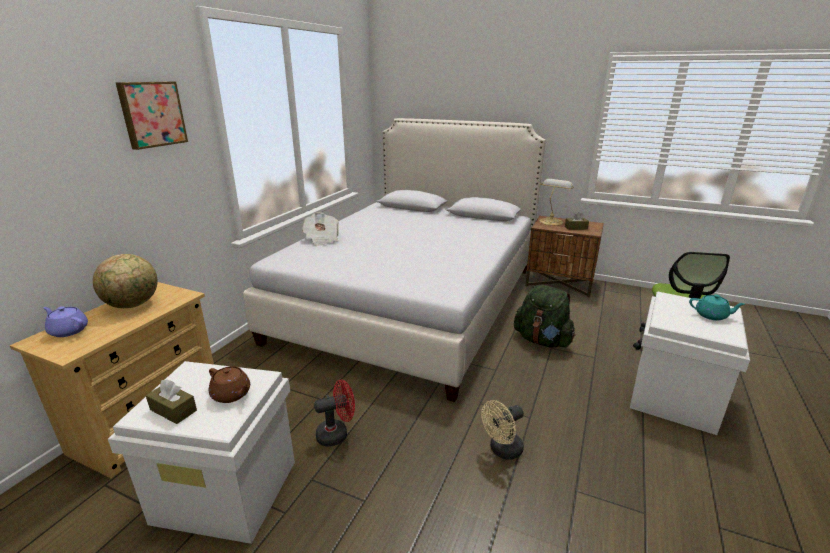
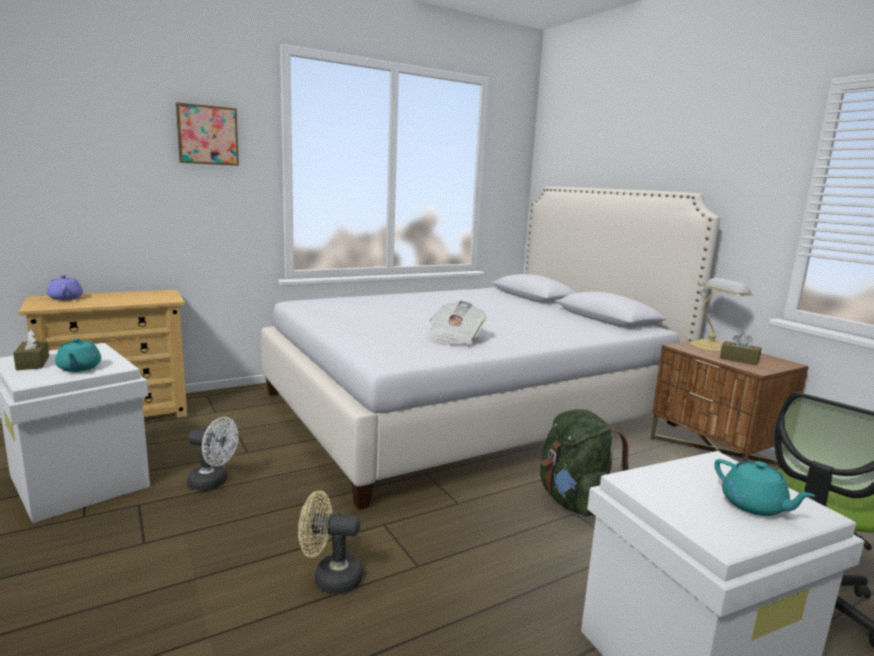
camera: 35 degrees right, 10 degrees down
(133, 305) = (129, 296): globe -> none
(232, 394) = (79, 368): brown teapot -> turquoise teapot
(322, 239) = (372, 298): newspaper -> newspaper (454, 339)
(337, 434) = (213, 482): red fan -> white fan

